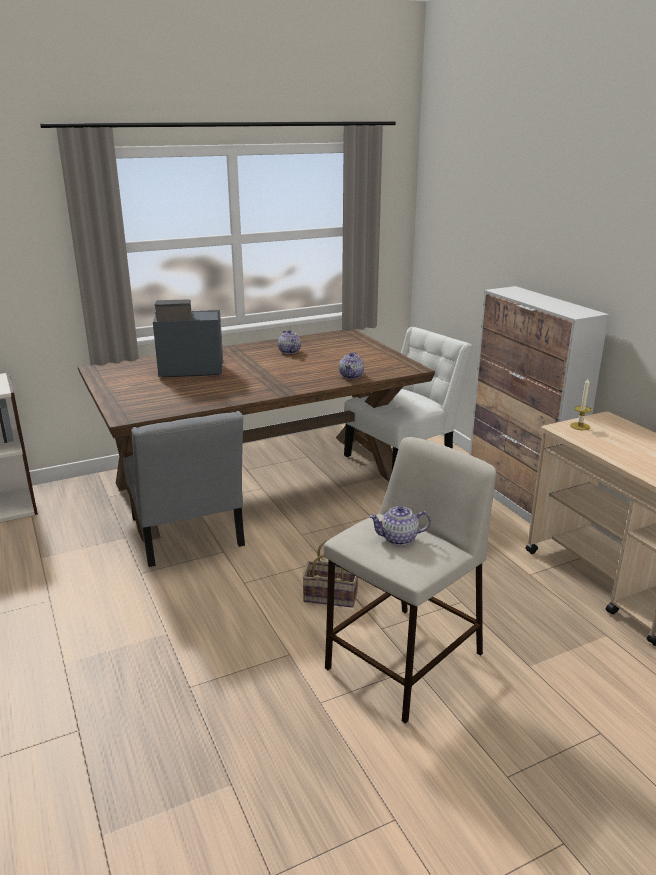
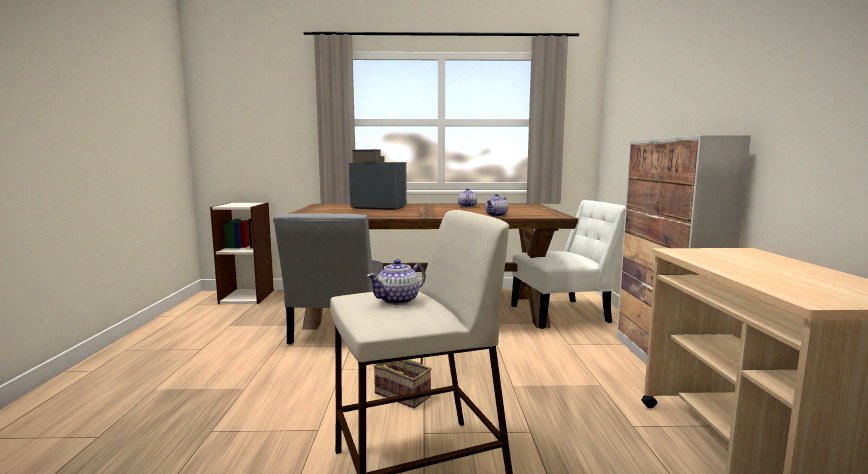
camera: 25 degrees right, 15 degrees down
(399, 538) = (398, 300): teapot -> teapot turned 60 degrees counterclockwise
(580, 426) = (702, 251): candle -> none

